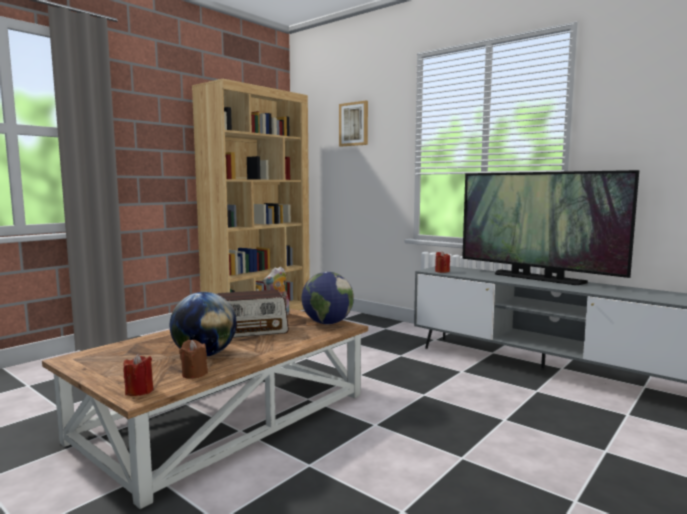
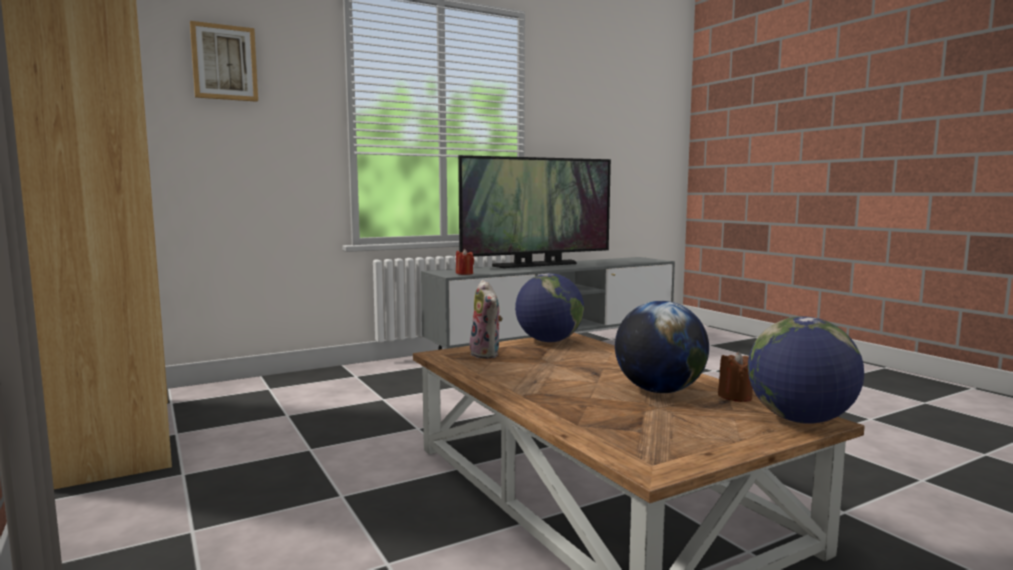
camera: 70 degrees left, 0 degrees up
(139, 391) = (800, 420): red candle -> globe
(250, 330) = (556, 368): radio -> none

